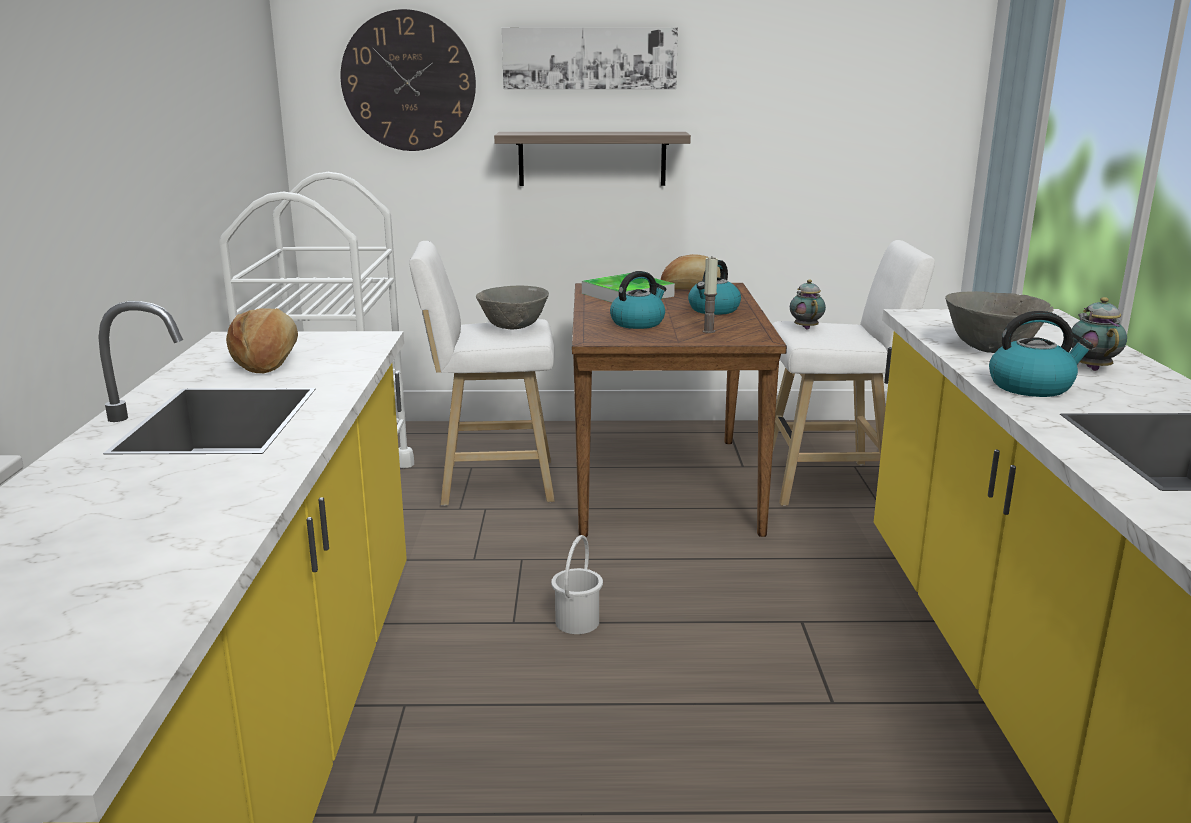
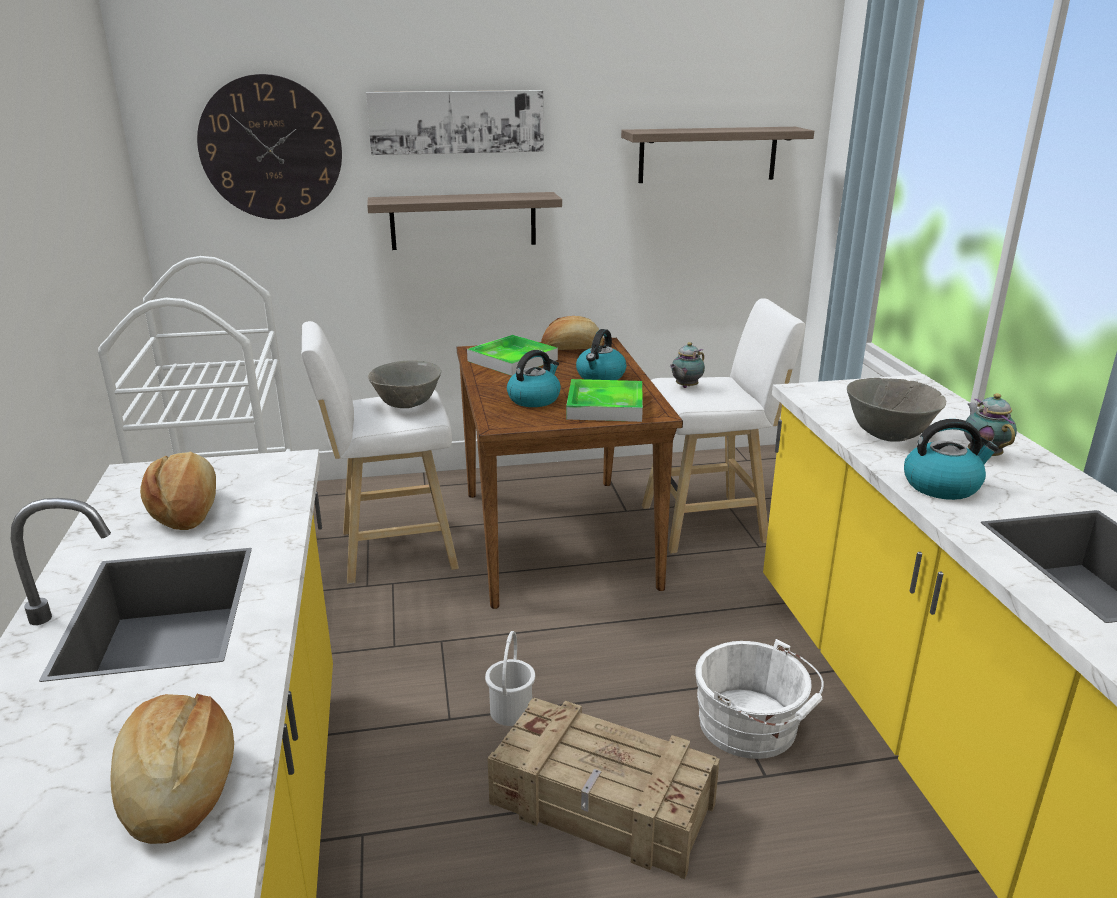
camera: 10 degrees left, 5 degrees up
(193, 521) = (177, 787): none -> bread
(651, 709) = (603, 806): none -> crate
(708, 331) = (605, 406): candle -> tray
(805, 327) = (685, 387): teapot -> teapot turned 120 degrees counterclockwise
(830, 660) = (753, 727): none -> white bucket
(852, 97) = (708, 154): none -> shelf

